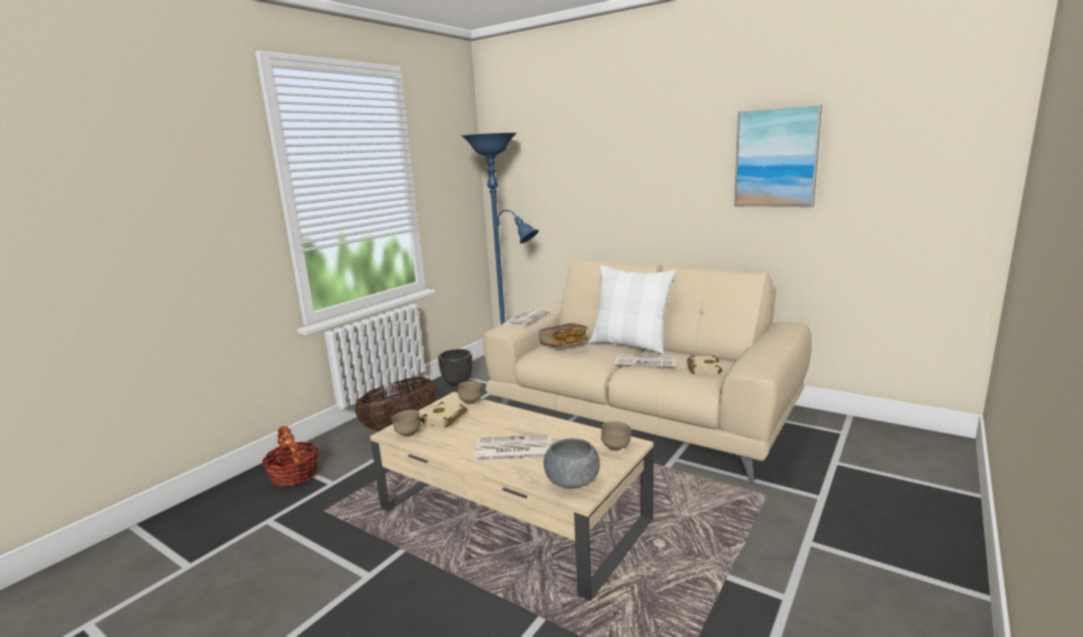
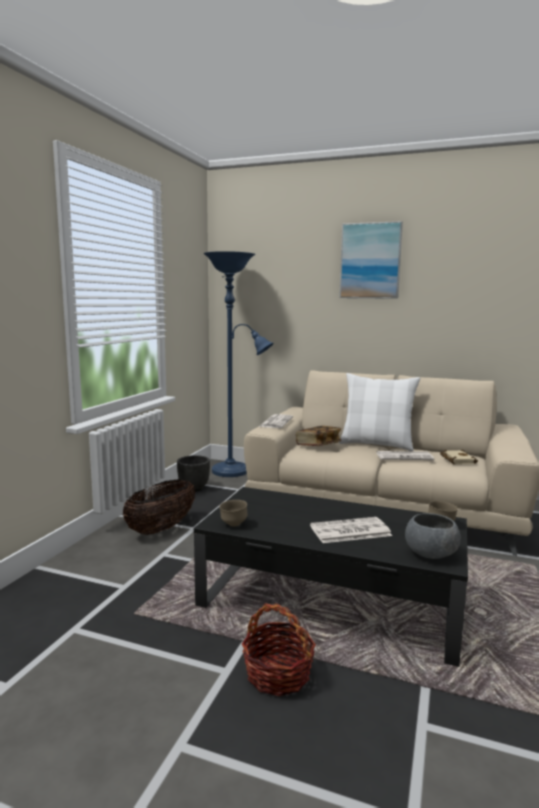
camera: 15 degrees left, 5 degrees down
(294, 475) = (75, 582): basket -> basket (277, 674)
(445, 418) = (258, 509): beige book -> none
(471, 402) = (270, 495): brown bowl -> none
(513, 515) = (332, 600): beige coffee table -> black coffee table
(776, 158) = (493, 287): picture -> picture (370, 261)

